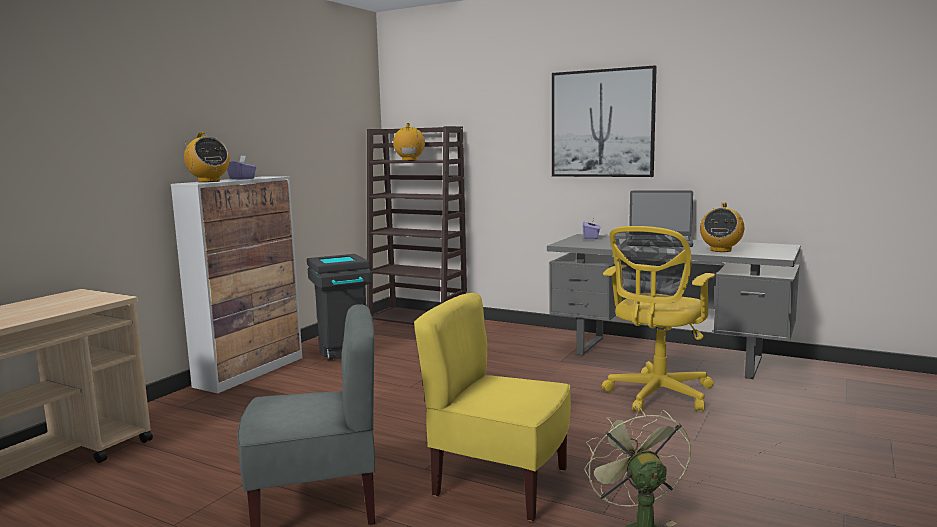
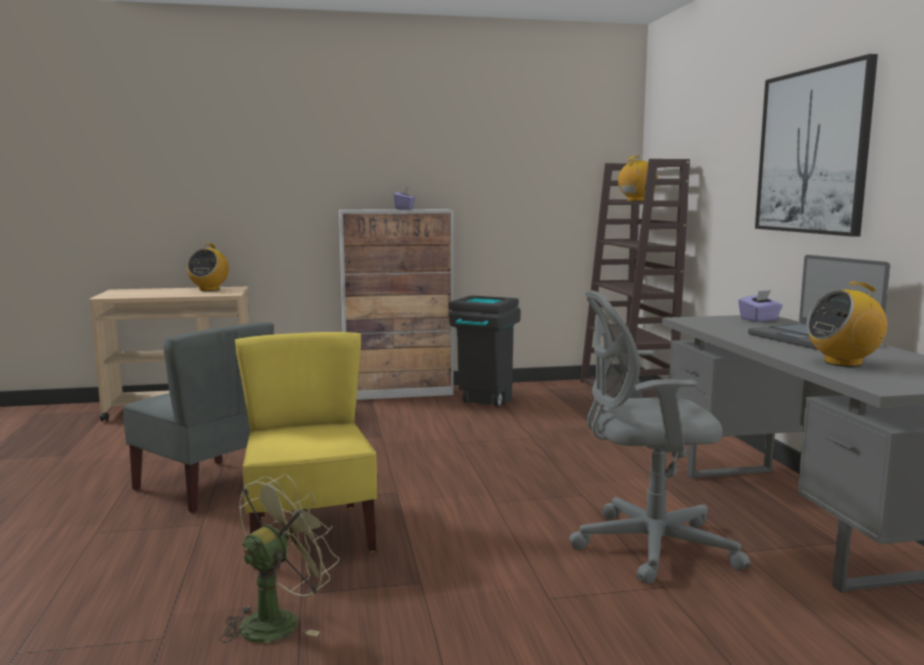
camera: 50 degrees right, 0 degrees up
(208, 181) = (367, 209): radio -> radio (209, 289)
(657, 396) = (646, 546): yellow office chair -> grey office chair

